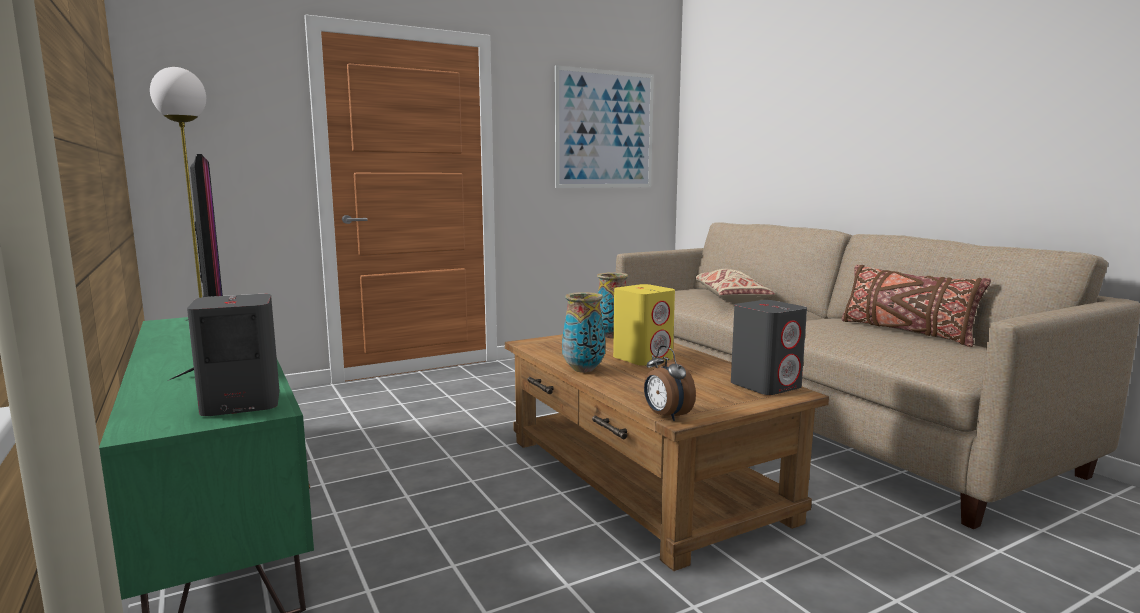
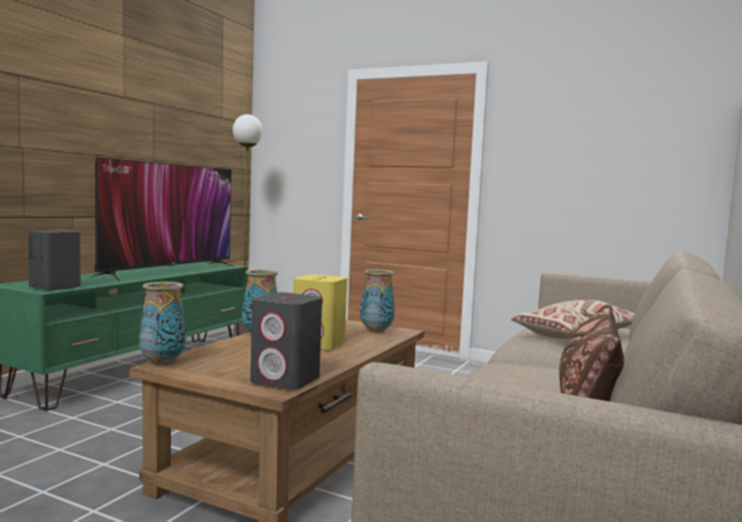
camera: 55 degrees right, 5 degrees down
(605, 129) = (615, 142): picture -> none
(666, 416) = (162, 362): alarm clock -> vase

